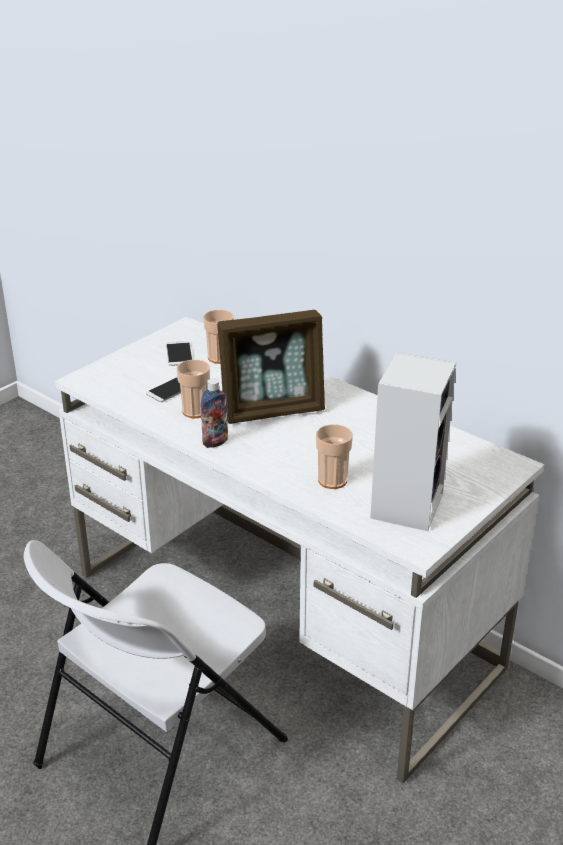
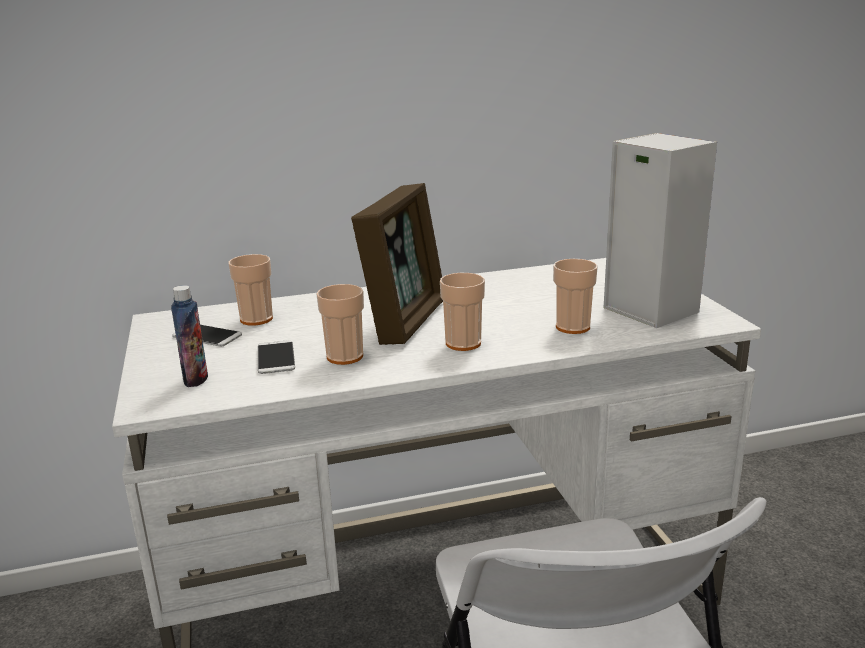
camera: 55 degrees left, 10 degrees down
(215, 442) = (425, 362): bottle -> bottle (195, 379)
(257, 445) = (463, 343): none -> cup

